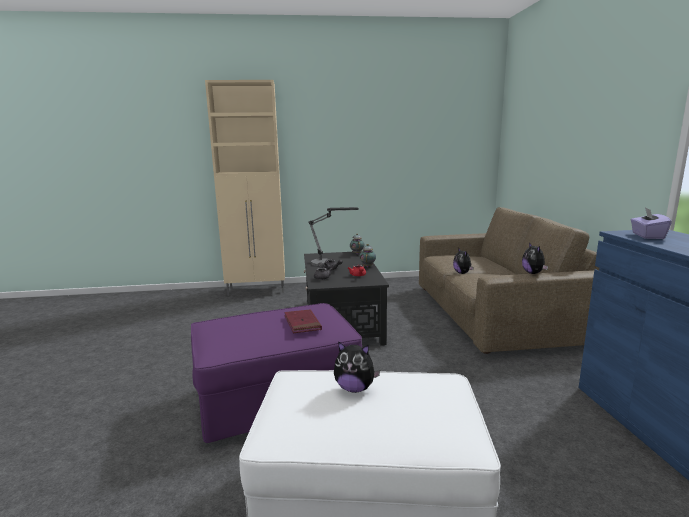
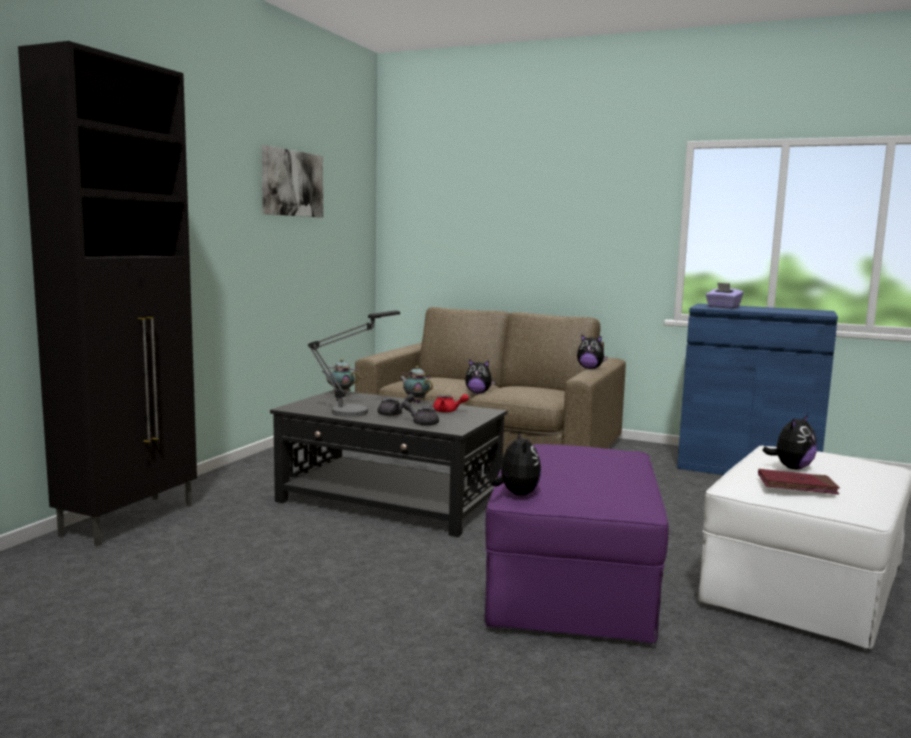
camera: 60 degrees left, 5 degrees down
(210, 321) = (516, 494): none -> plush toy
(257, 290) = (131, 519): beige cabinet -> black cabinet
(302, 323) = (600, 455): red book -> red book (796, 485)
(401, 125) = (292, 183): none -> picture

